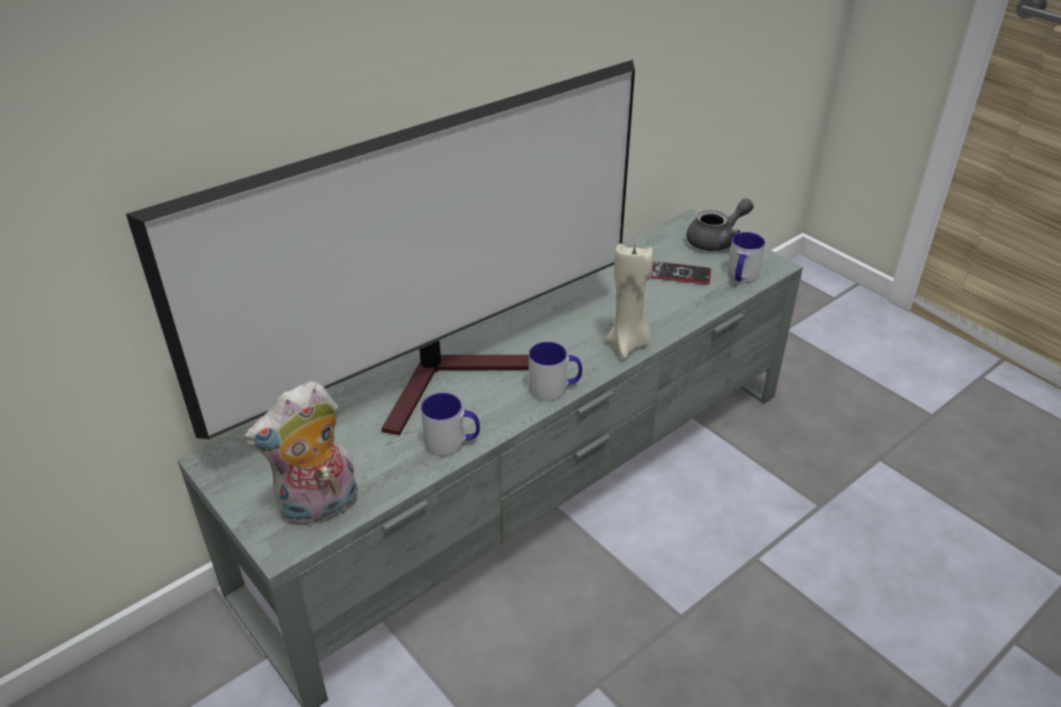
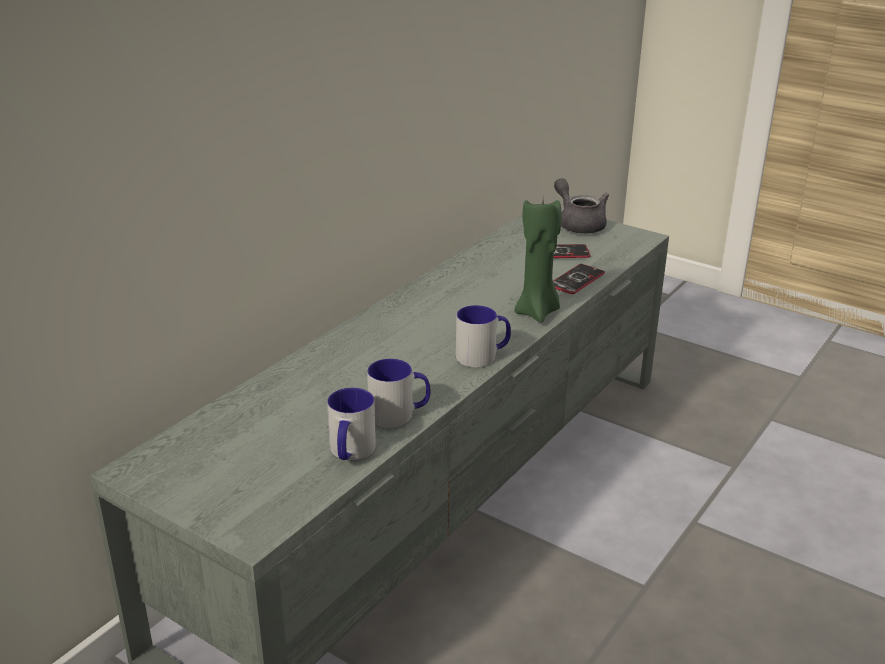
camera: 15 degrees left, 10 degrees down
(319, 508) = (280, 493): plush toy -> none
(450, 377) = (368, 361): television -> none
(628, 344) = (537, 312): beige candle -> green candle
(683, 311) = (576, 280): none -> phone
(716, 240) = (578, 224): grey teapot -> grey teapot turned 75 degrees counterclockwise
(741, 277) = (617, 249): mug -> mug (350, 452)

